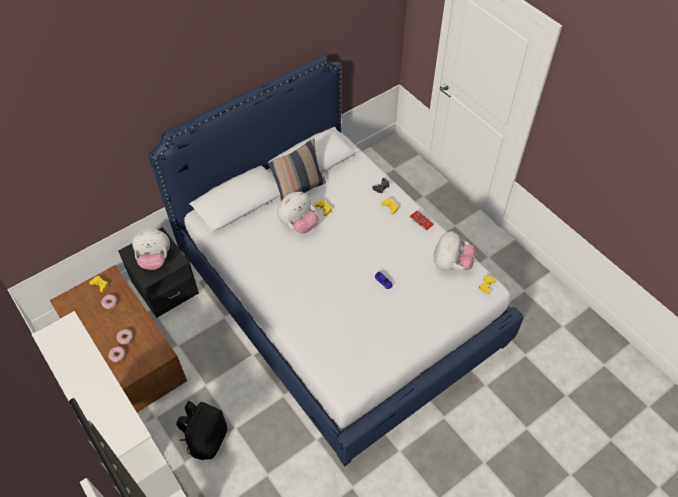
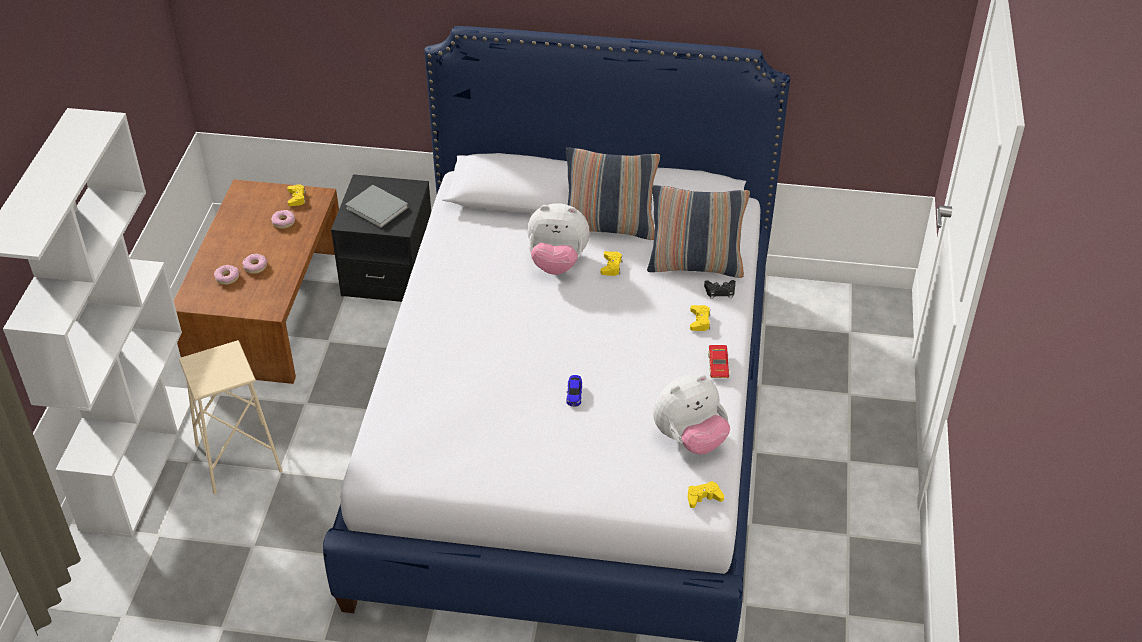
camera: 45 degrees right, 10 degrees down
(155, 259) = (378, 209): plush toy -> grey book
(207, 439) = (239, 458): black backpack -> beige stool
(357, 182) = (695, 265): none -> pillow

